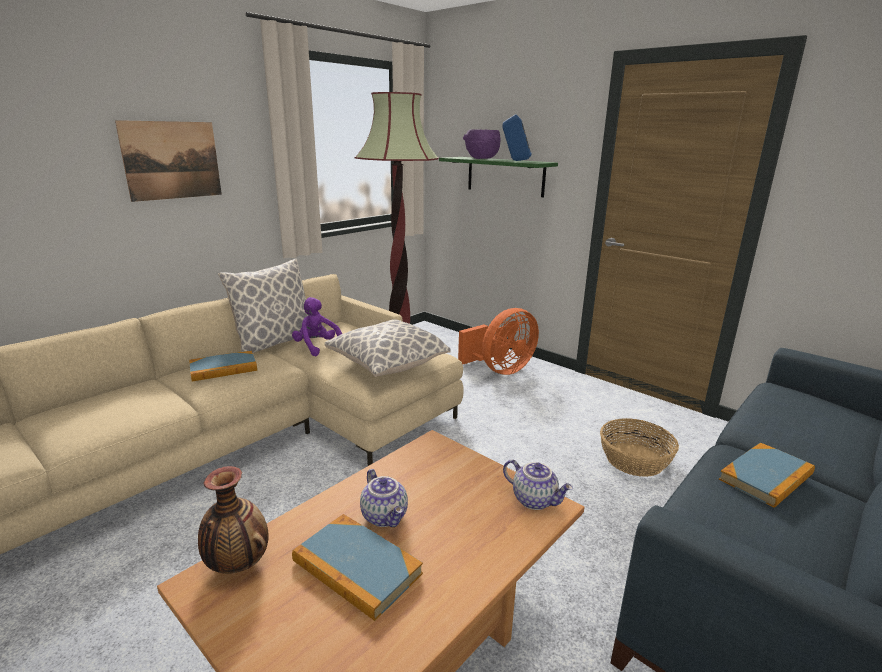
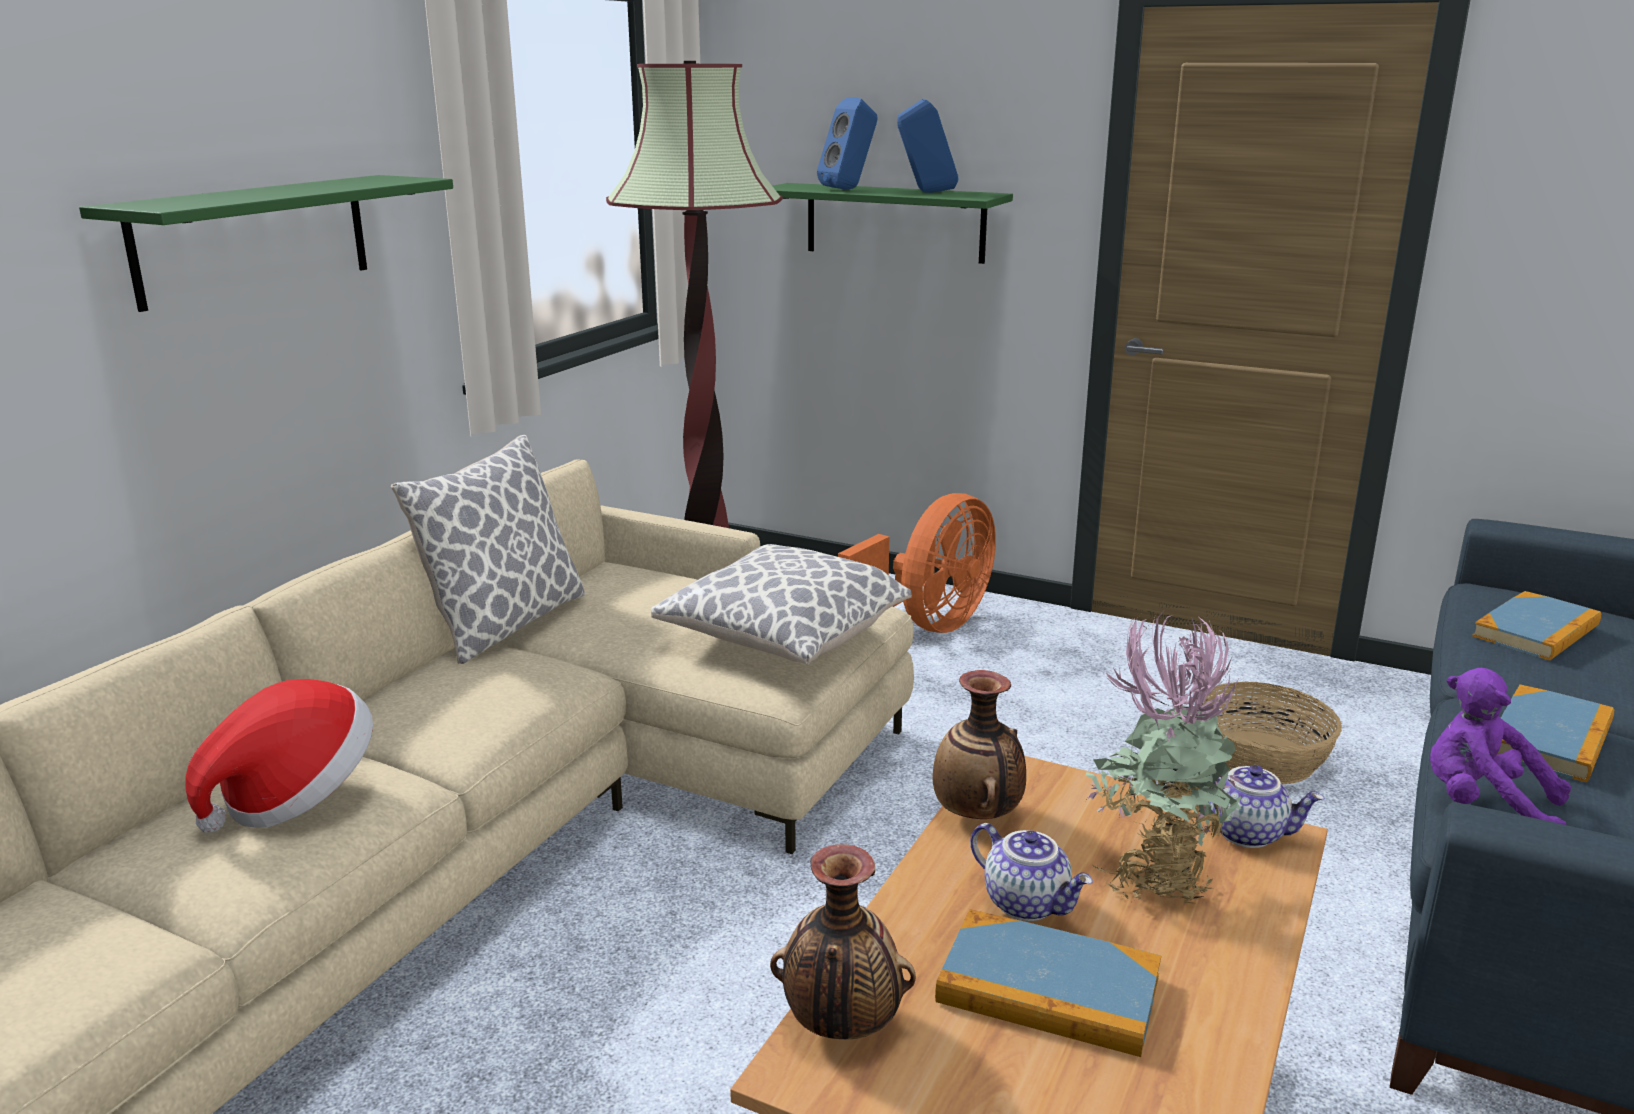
camera: 15 degrees left, 0 degrees up
(124, 403) = (296, 796): none -> hat
(172, 160) = (254, 239): picture -> green shelf
(223, 368) = (450, 693): book -> book (1536, 631)
(317, 347) = (609, 622): purple plush toy -> purple plush toy (1483, 807)
(398, 464) = (978, 815): none -> vase
(465, 514) = (1154, 875): none -> potted plant
(482, 158) = (849, 189): purple bowl -> blue speaker

